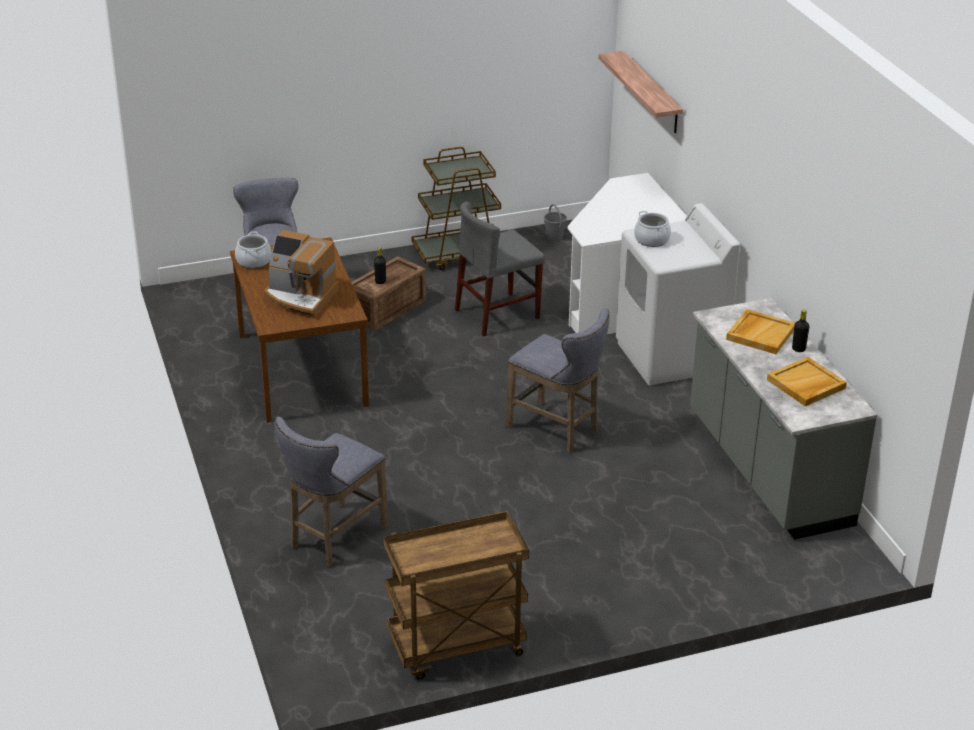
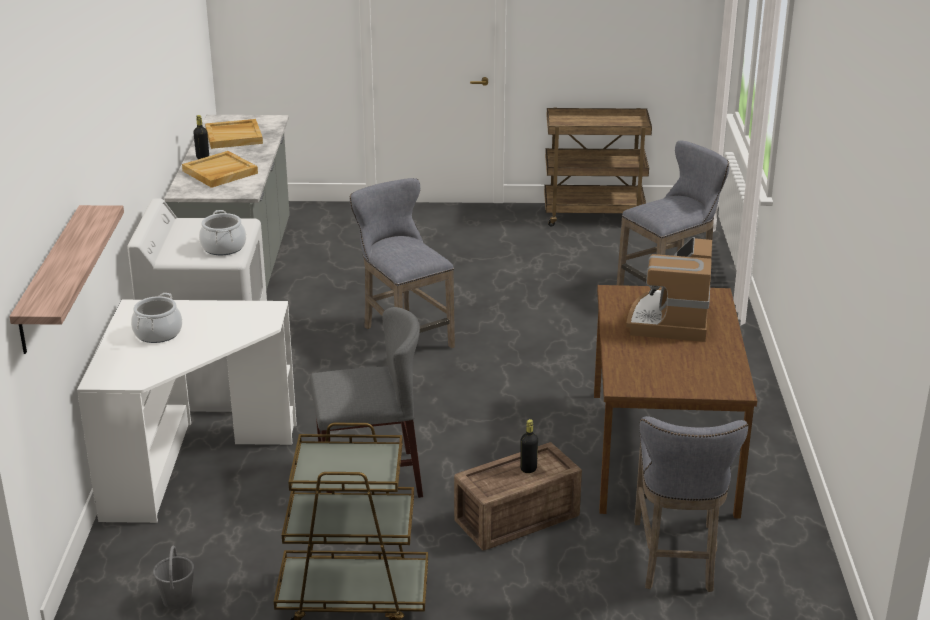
camera: 160 degrees left, 5 degrees down
(254, 261) = (724, 377): cooking pot -> cooking pot (157, 333)
(300, 297) = (670, 320): coffee machine -> coffee machine turned 120 degrees counterclockwise

